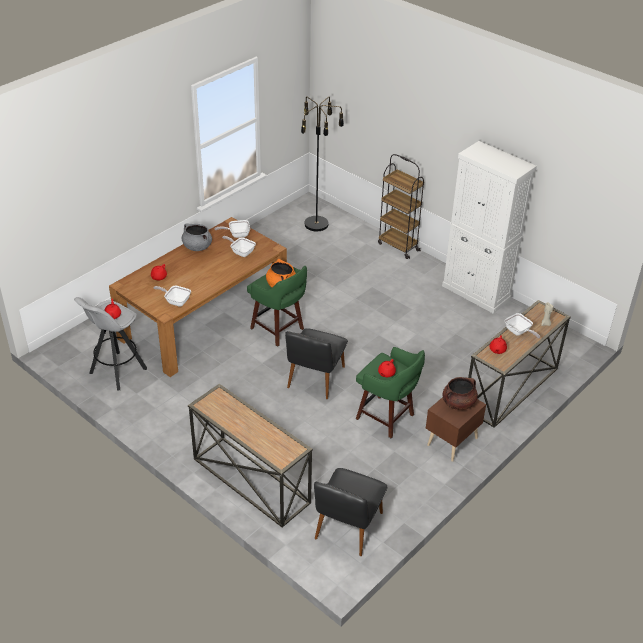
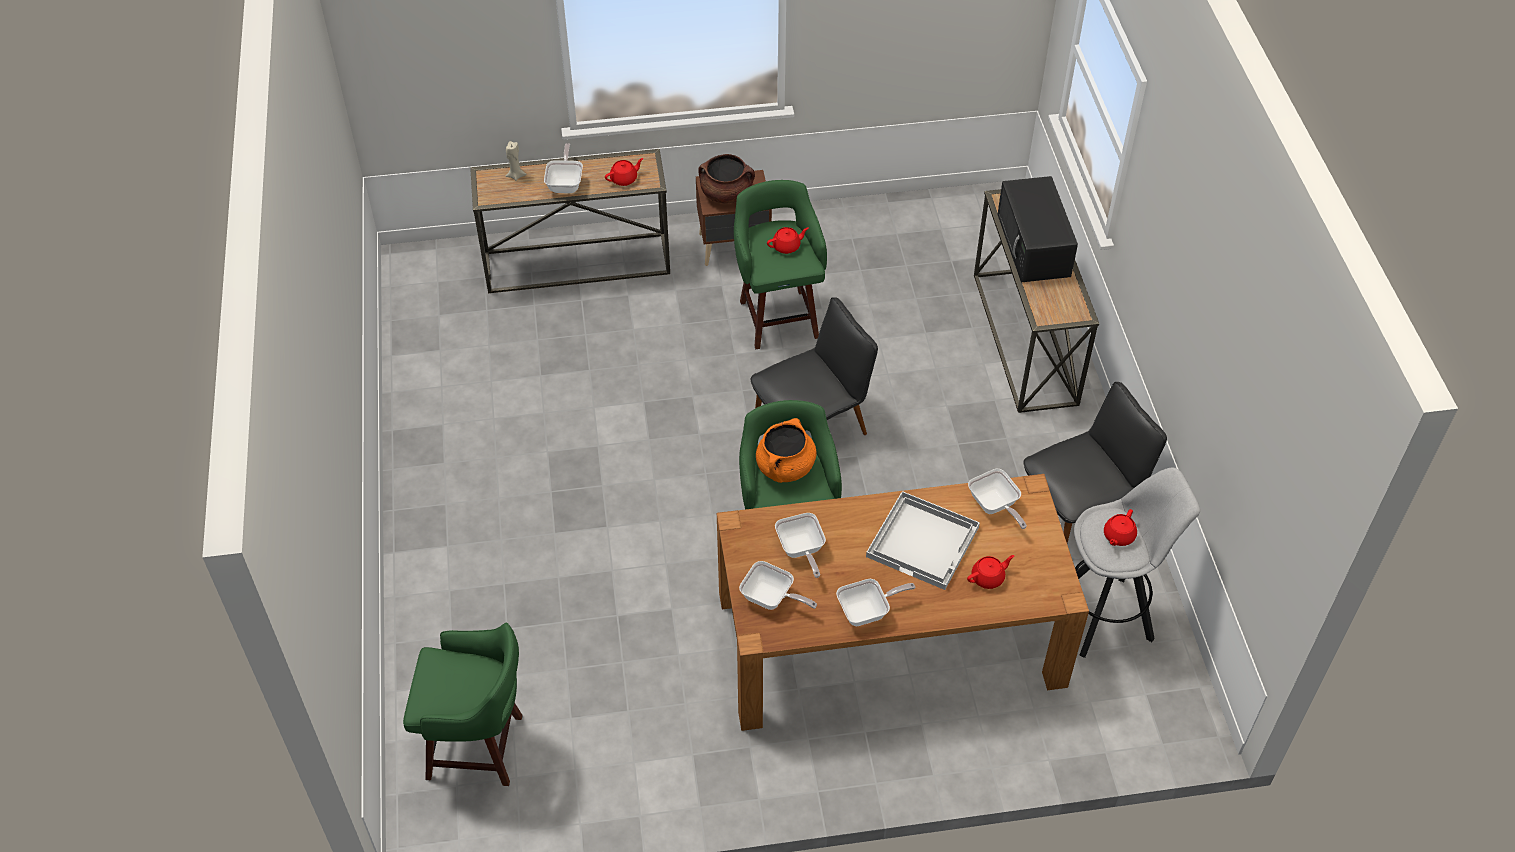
camera: 140 degrees left, 10 degrees up
(195, 276) = (924, 541): none -> white tray
(197, 247) = (867, 612): grey cooking pot -> frying pan
(255, 429) = (1034, 246): none -> black microwave
(317, 224) = (480, 748): floor lamp -> green stool
(348, 525) = (952, 231): black chair -> black chair (1078, 512)
(398, 247) = (410, 589): brown cart -> none
(476, 292) = (417, 420): white cabinet -> none

